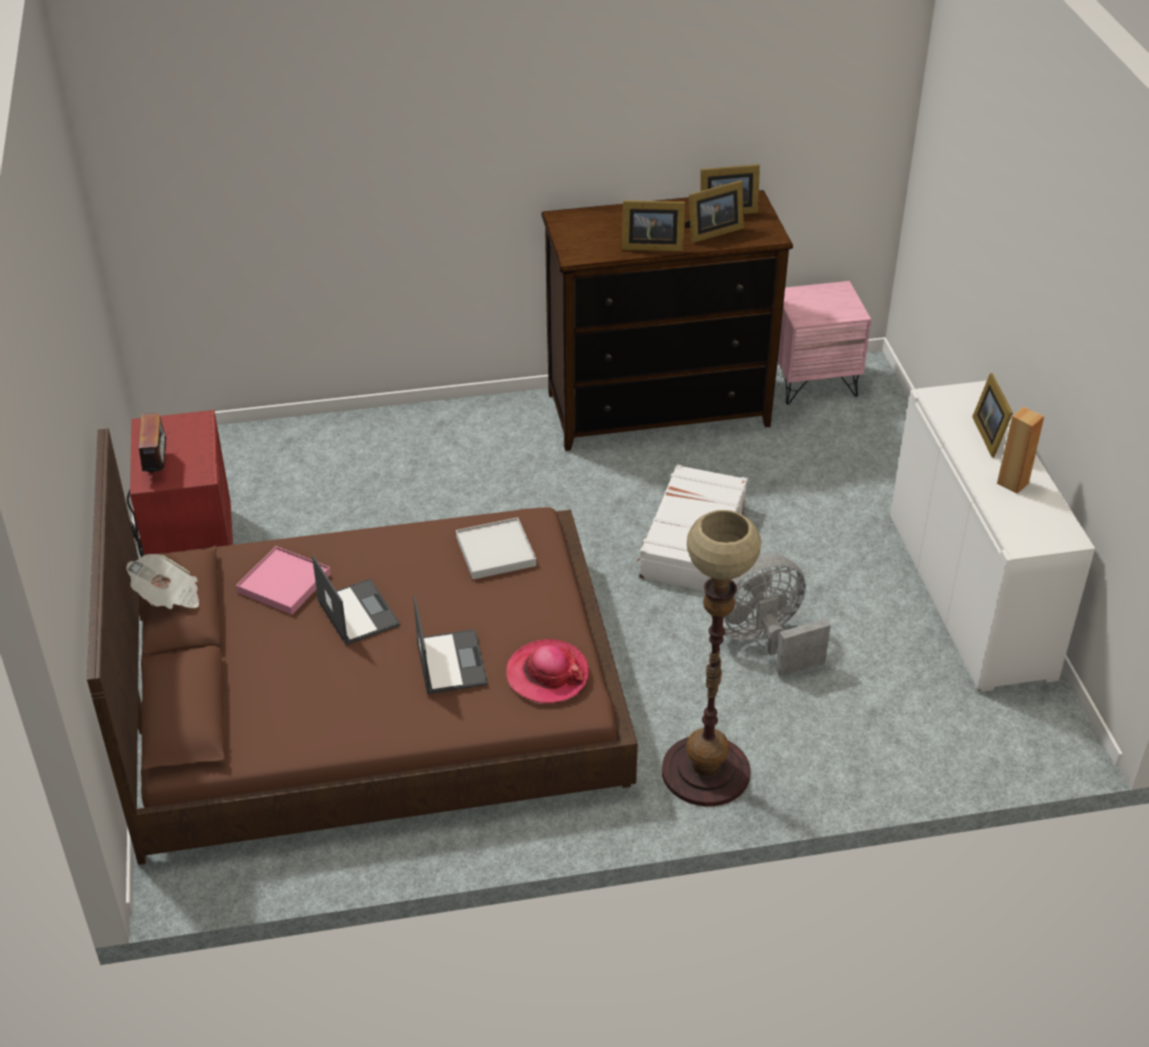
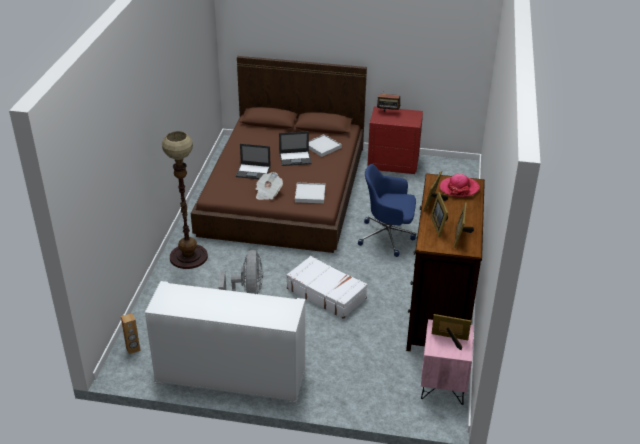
camera: 110 degrees right, 5 degrees down
(168, 596) = (317, 113): newspaper -> newspaper (268, 193)
(284, 583) = (322, 147): pink tray -> white tray
(478, 503) = (388, 236): none -> blue office chair
(547, 674) = (230, 190): hat -> hat (459, 188)
(990, 435) = (249, 312): picture frame -> picture frame (450, 340)
(1013, 483) = (208, 304): brown speaker -> brown speaker (133, 349)

